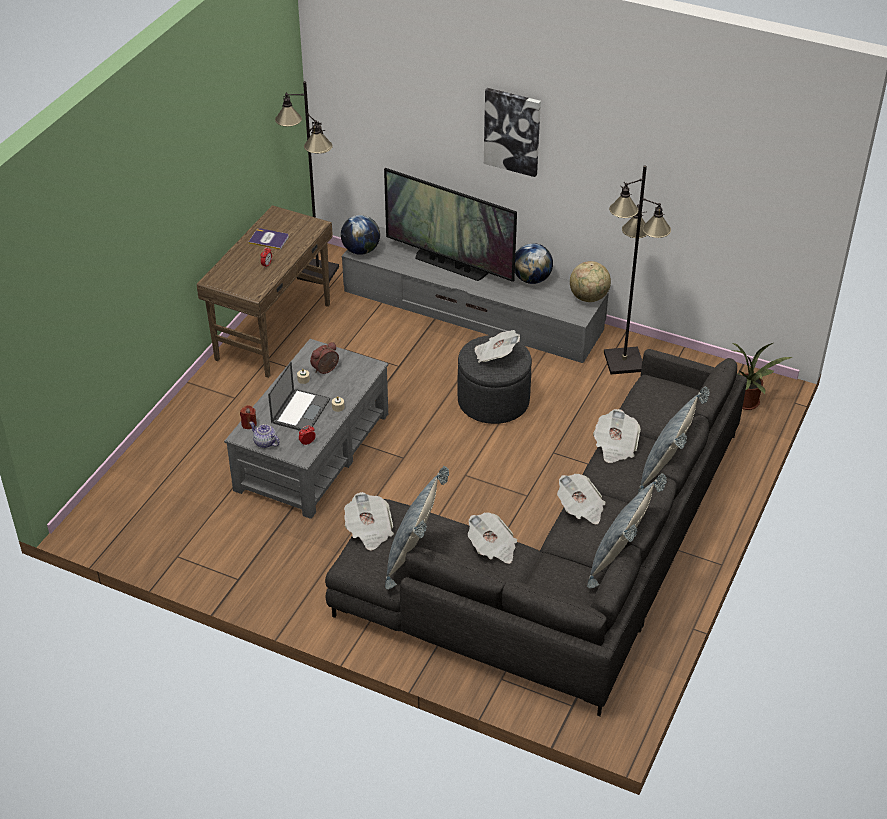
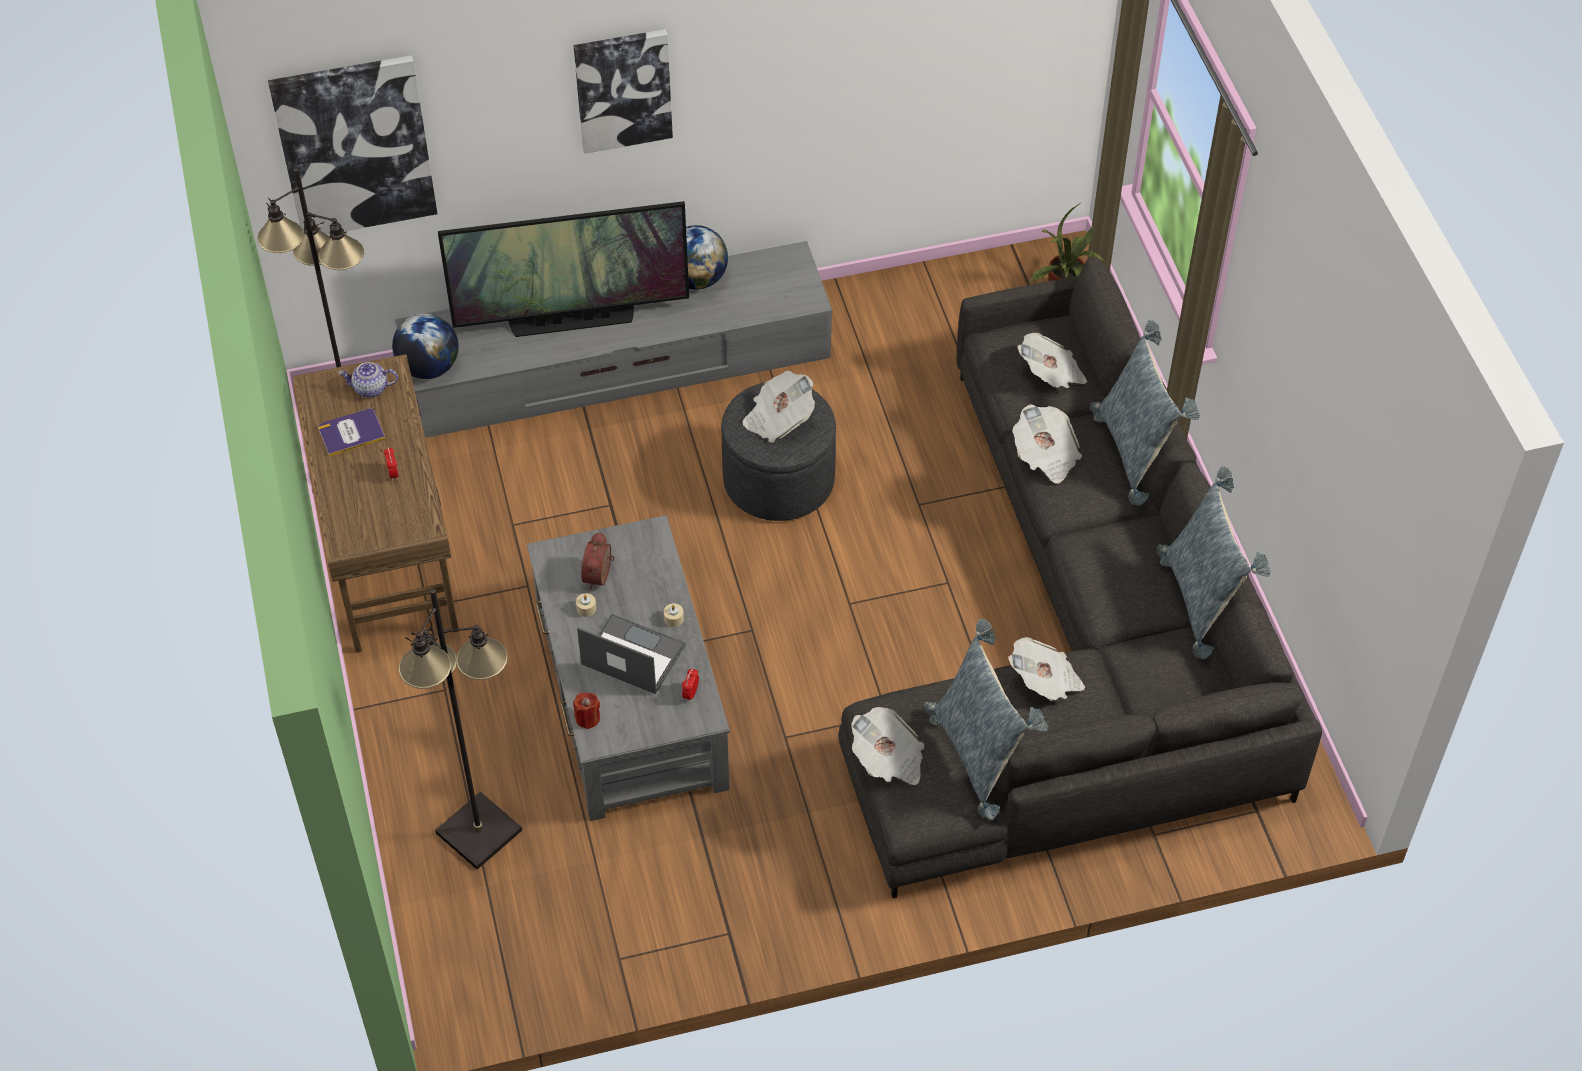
camera: 40 degrees left, 10 degrees up
(265, 443) = (638, 730): teapot -> teapot (371, 389)
(300, 410) = (632, 655): laptop -> laptop turned 45 degrees counterclockwise
(363, 99) = (355, 146): none -> picture
(581, 508) = (1091, 563): newspaper -> newspaper (1051, 374)
(589, 297) = (793, 264): globe -> none
(623, 361) = (874, 325): black floor lamp -> black floor lamp (477, 832)

